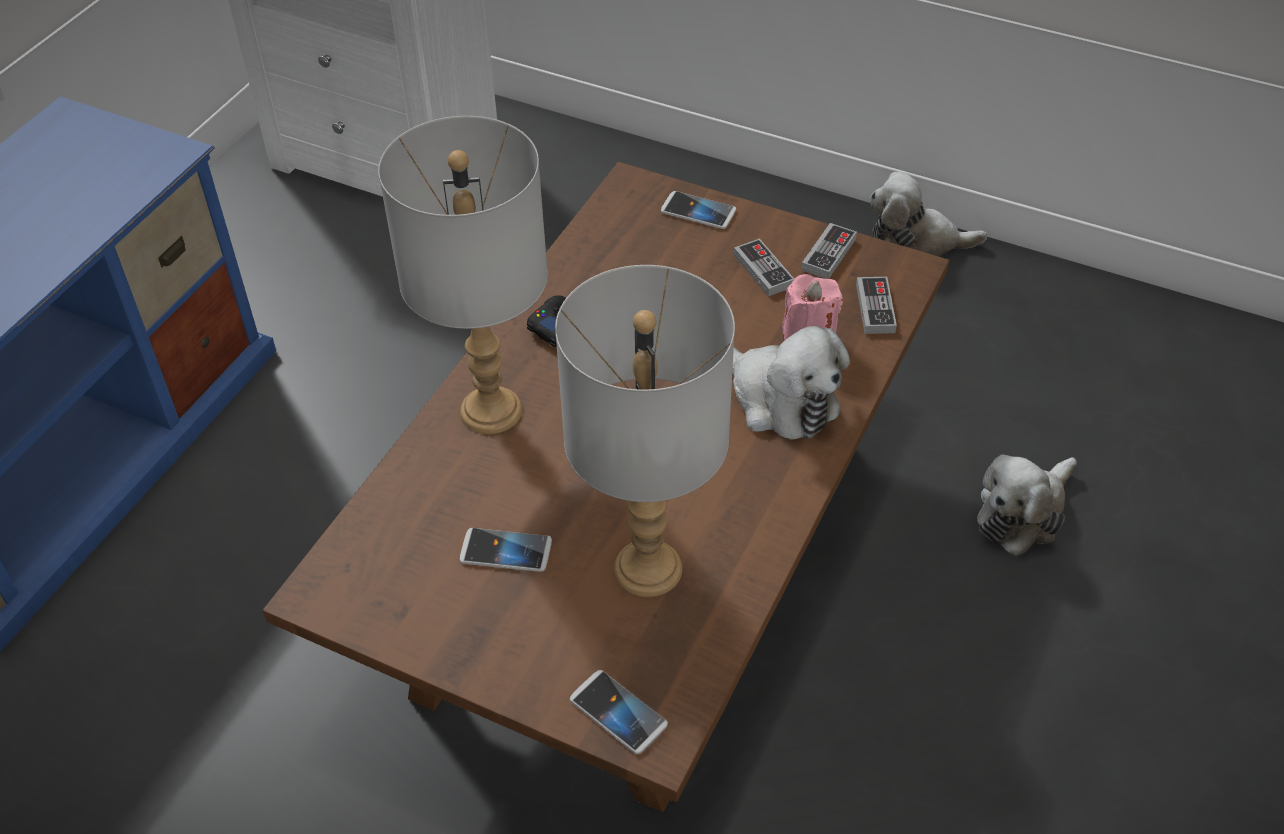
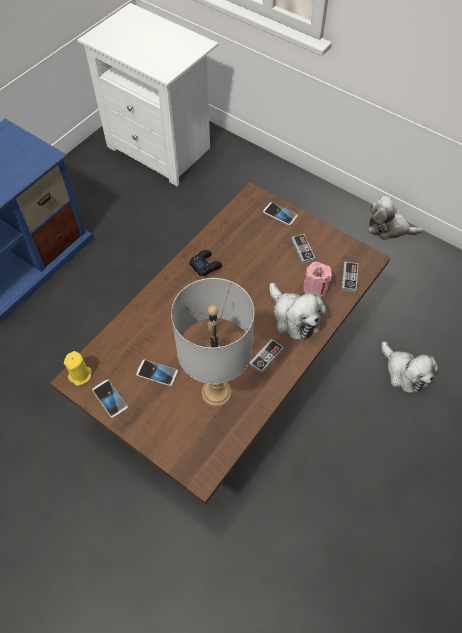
camera: 10 degrees right, 10 degrees up
(331, 582) = (80, 375): none -> yellow candle
(491, 411) = (165, 303): grey table lamp -> none
(618, 713) = (188, 460): phone -> phone (110, 399)
(828, 254) = (334, 246): game controller -> game controller (266, 357)
(1022, 513) = (404, 372): plush toy -> plush toy turned 90 degrees counterclockwise

